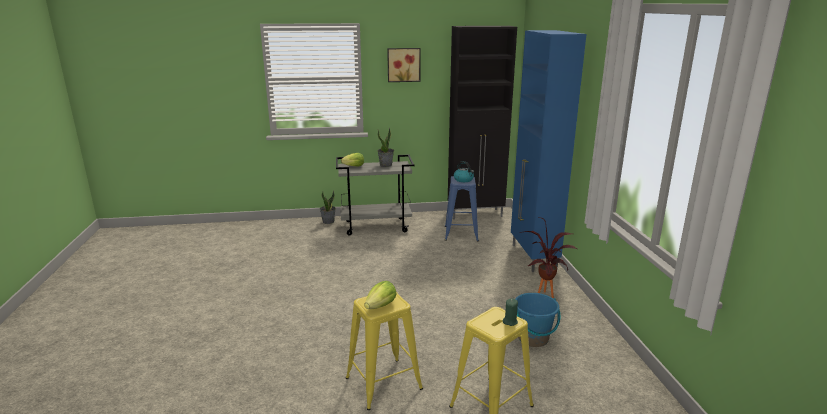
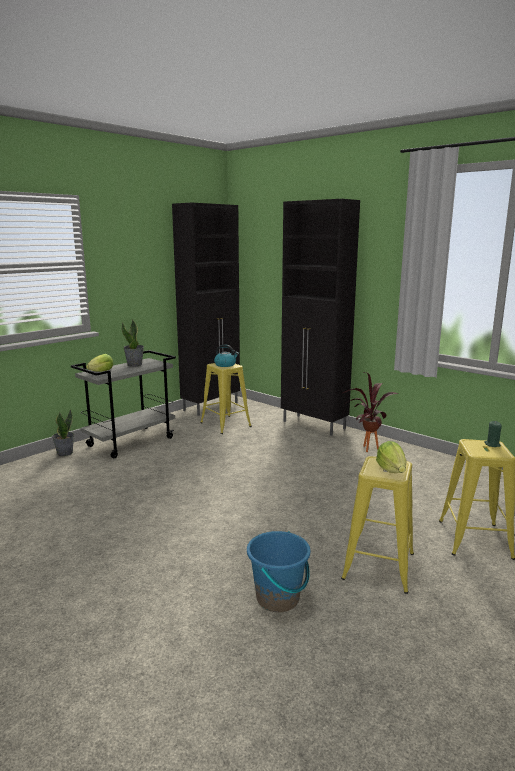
camera: 40 degrees left, 5 degrees down
(403, 64) = (128, 247): picture -> none
(461, 233) = (225, 424): blue stool -> yellow stool
(533, 257) = (314, 425): blue cabinet -> black cabinet
(533, 338) = (414, 480): blue bucket -> blue bucket (278, 598)

